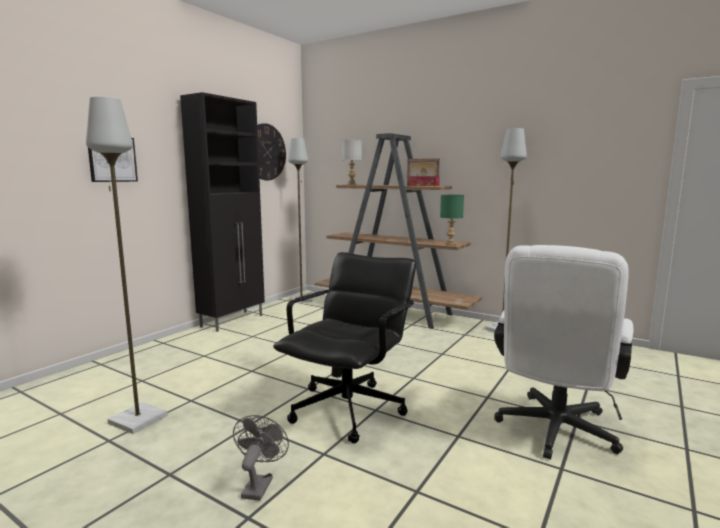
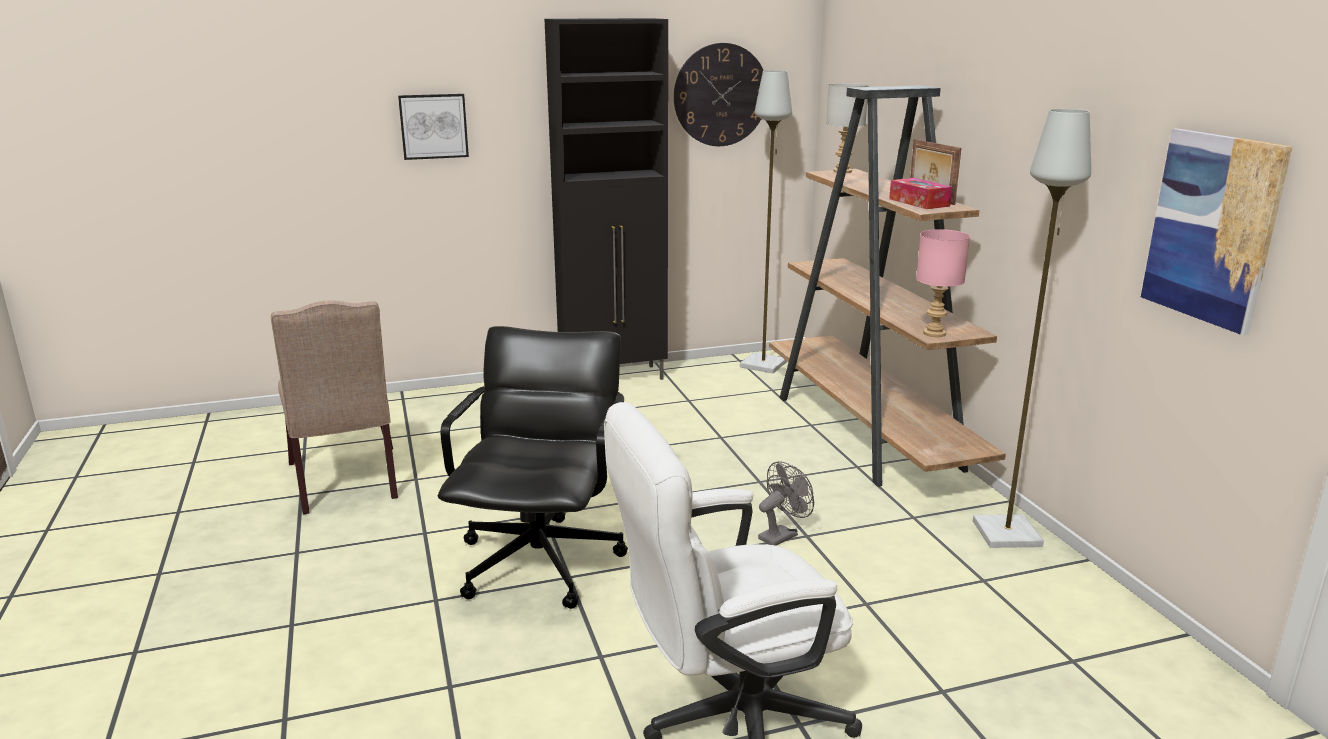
camera: 40 degrees right, 10 degrees up
(138, 420) = (347, 482): grey floor lamp -> beige chair
(259, 484) = (341, 600): grey fan -> grey fan (782, 535)
(349, 409) = (541, 562): black office chair -> black office chair turned 60 degrees counterclockwise
(450, 244) = (934, 333): green table lamp -> pink table lamp
(585, 169) = (1212, 228): none -> picture

